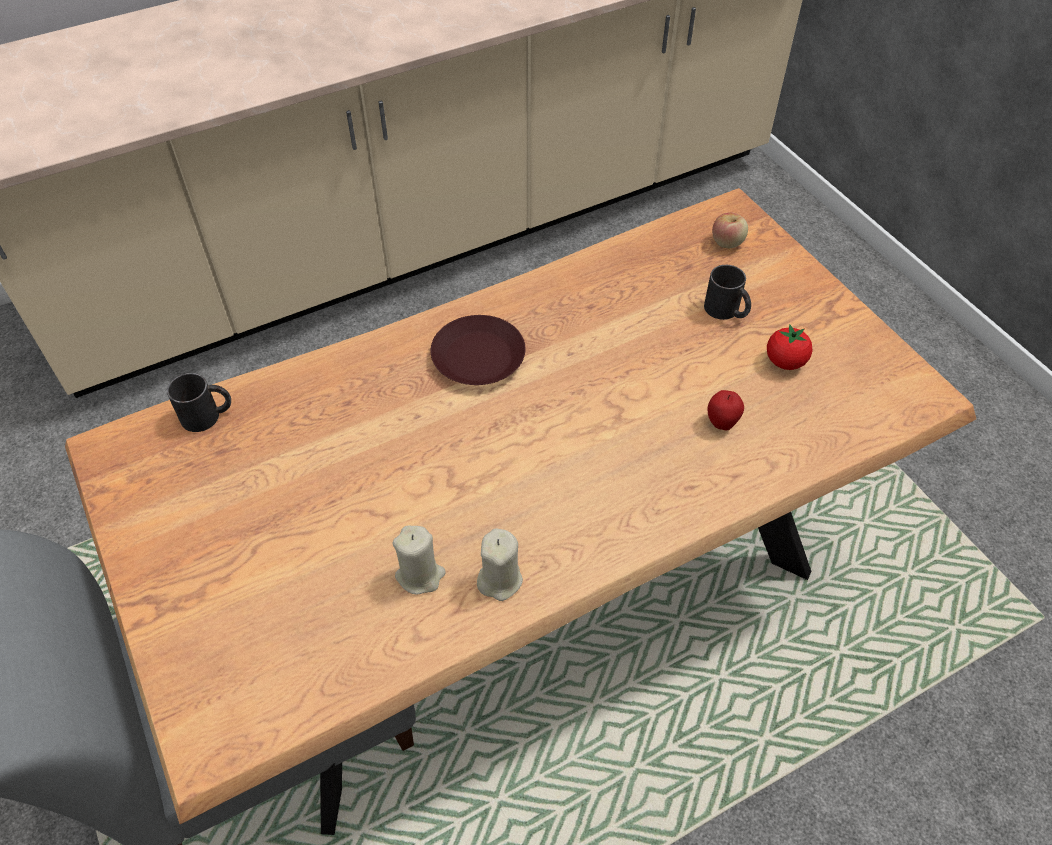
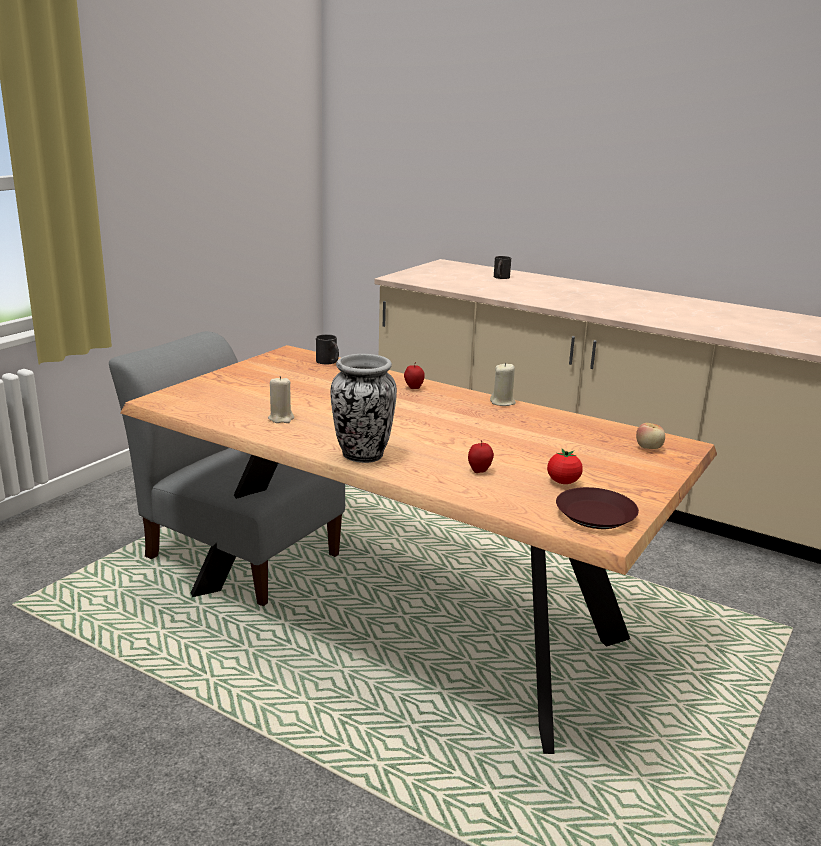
camera: 60 degrees right, 30 degrees down
(400, 361) = (413, 388): none -> apple
(477, 357) = (441, 403): brown plate -> brown plate (595, 514)
(500, 579) = (296, 435): beige candle -> beige candle (502, 402)
(617, 527) = (362, 456): none -> vase
(727, 311) = (582, 458): black mug -> black mug (500, 277)

